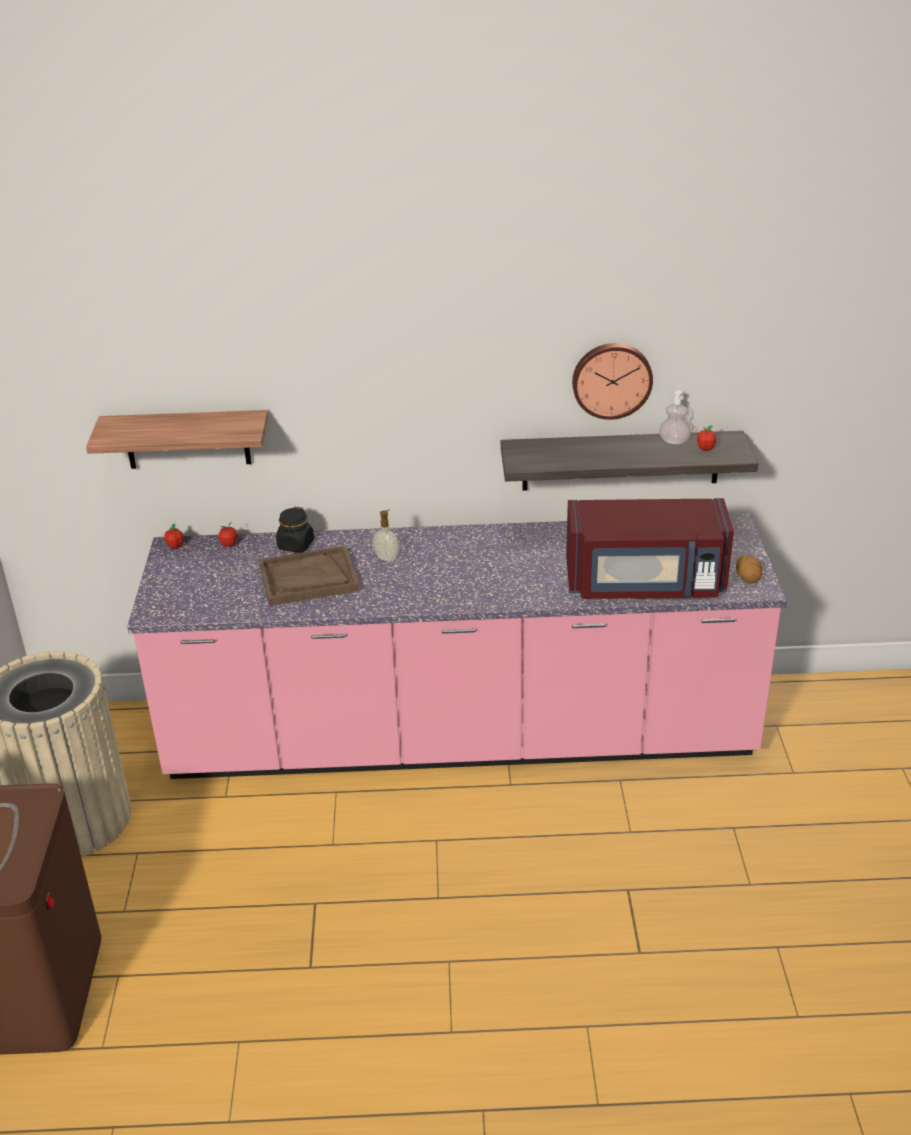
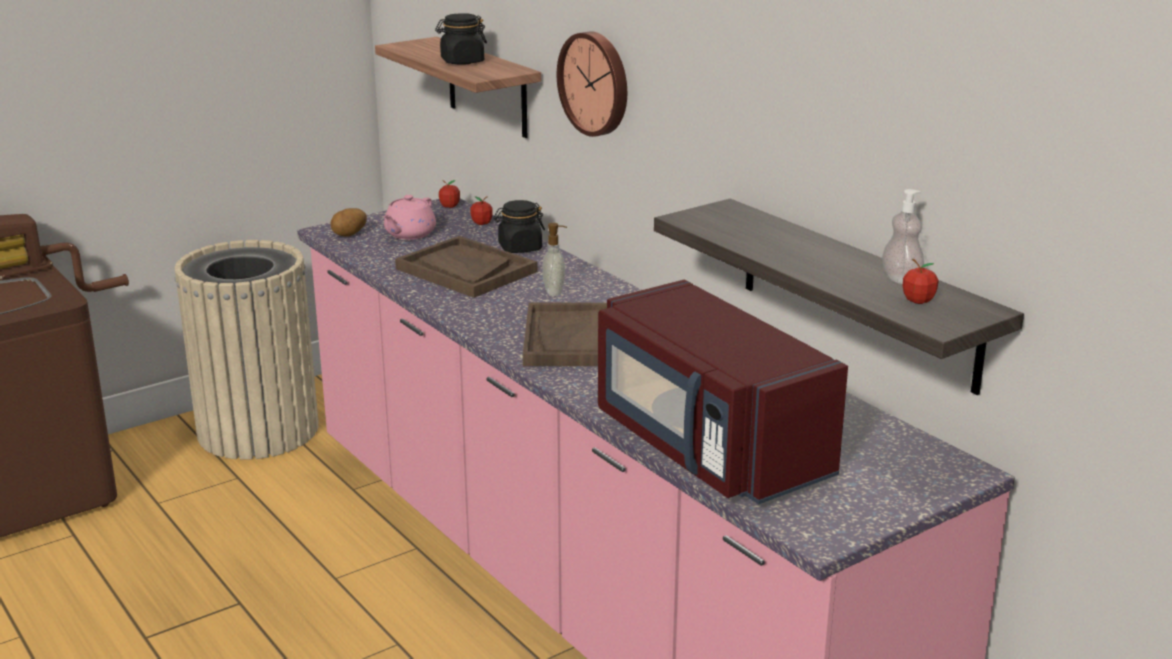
camera: 55 degrees right, 10 degrees down
(196, 428) = (462, 61): none -> black jar
(209, 580) = (409, 234): none -> pink teapot
(467, 575) = (575, 339): none -> brown tray
(611, 379) = (854, 148): wall clock -> wall clock (596, 83)
(748, 578) = (830, 519): potato -> potato (350, 234)

